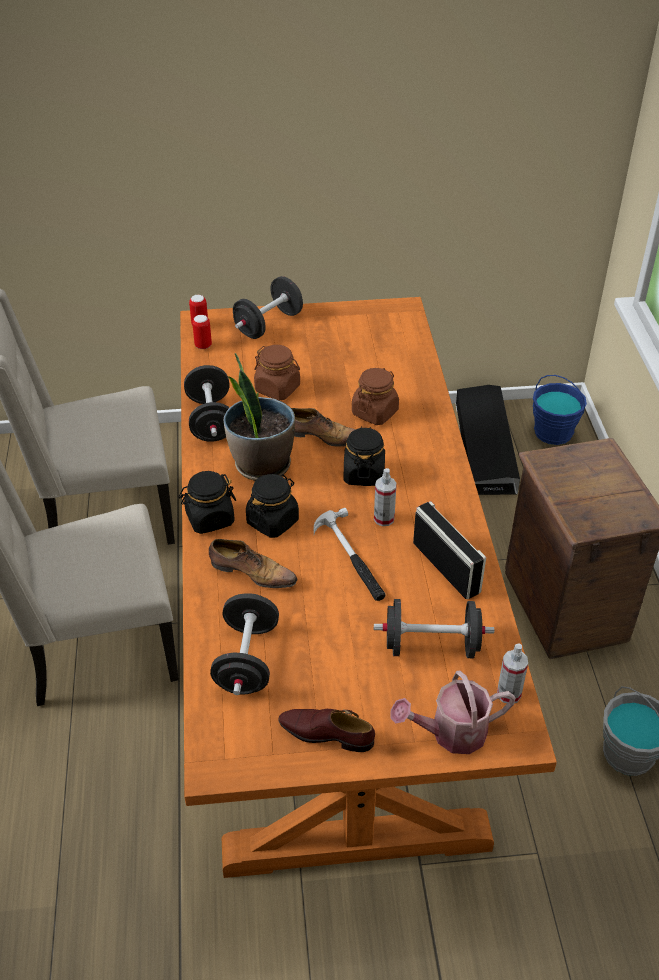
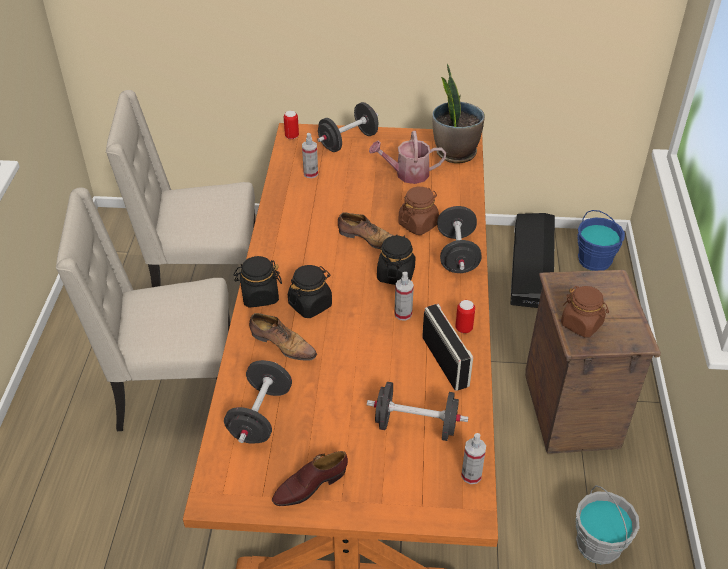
camera: 10 degrees right, 0 degrees up
(203, 346) = (290, 153): can -> can (464, 328)
(211, 420) = (281, 215): black dumbbell -> black dumbbell (457, 254)
(233, 367) = (310, 173): none -> spray bottle
(261, 465) = (313, 257): potted plant -> potted plant (455, 152)
(277, 389) = (342, 195): brown jar -> brown jar (582, 324)
(326, 734) = (309, 486): brown shoe -> brown shoe turned 60 degrees counterclockwise
(351, 558) = (367, 343): hammer -> none
(451, 733) = (413, 500): watering can -> watering can (407, 174)

